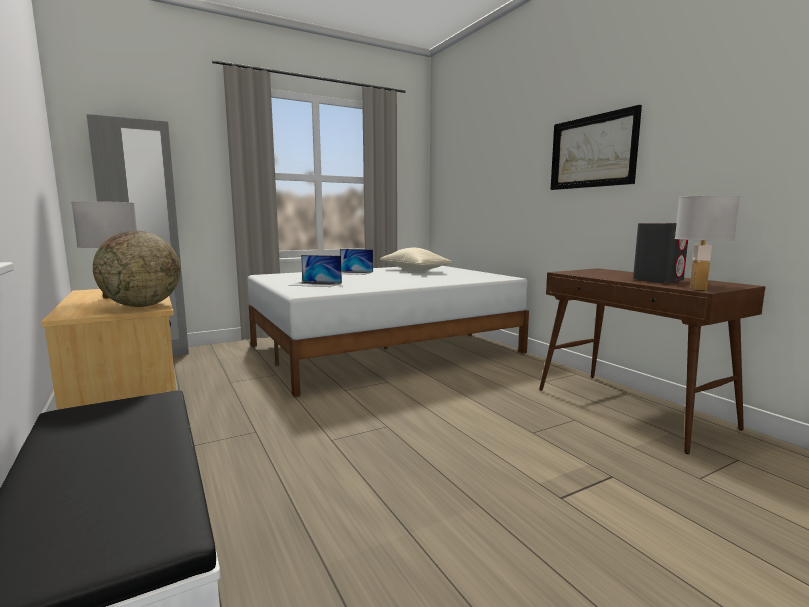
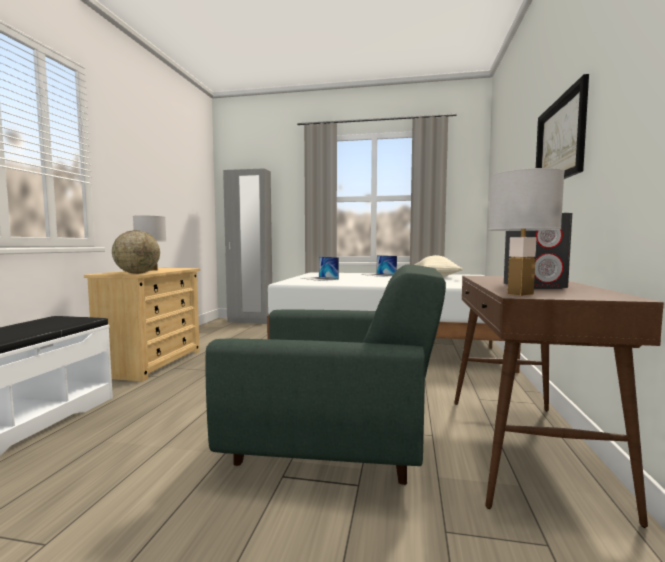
camera: 40 degrees right, 5 degrees down
(537, 454) = (335, 444): none -> green armchair

